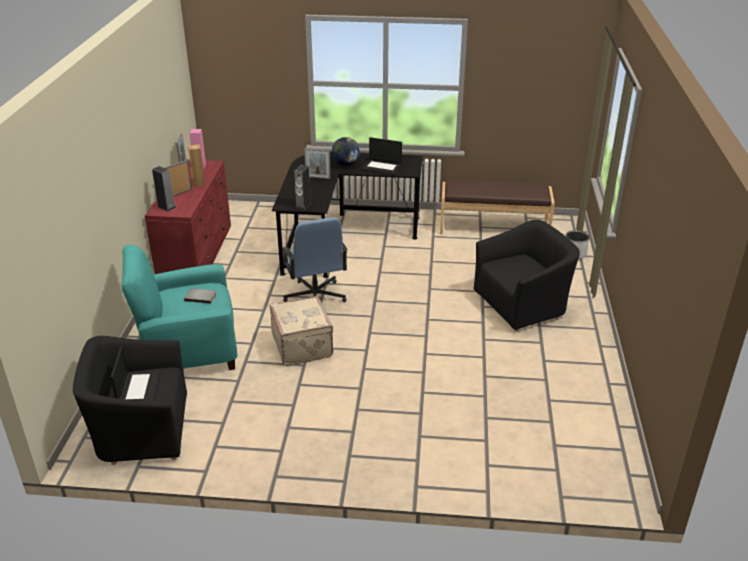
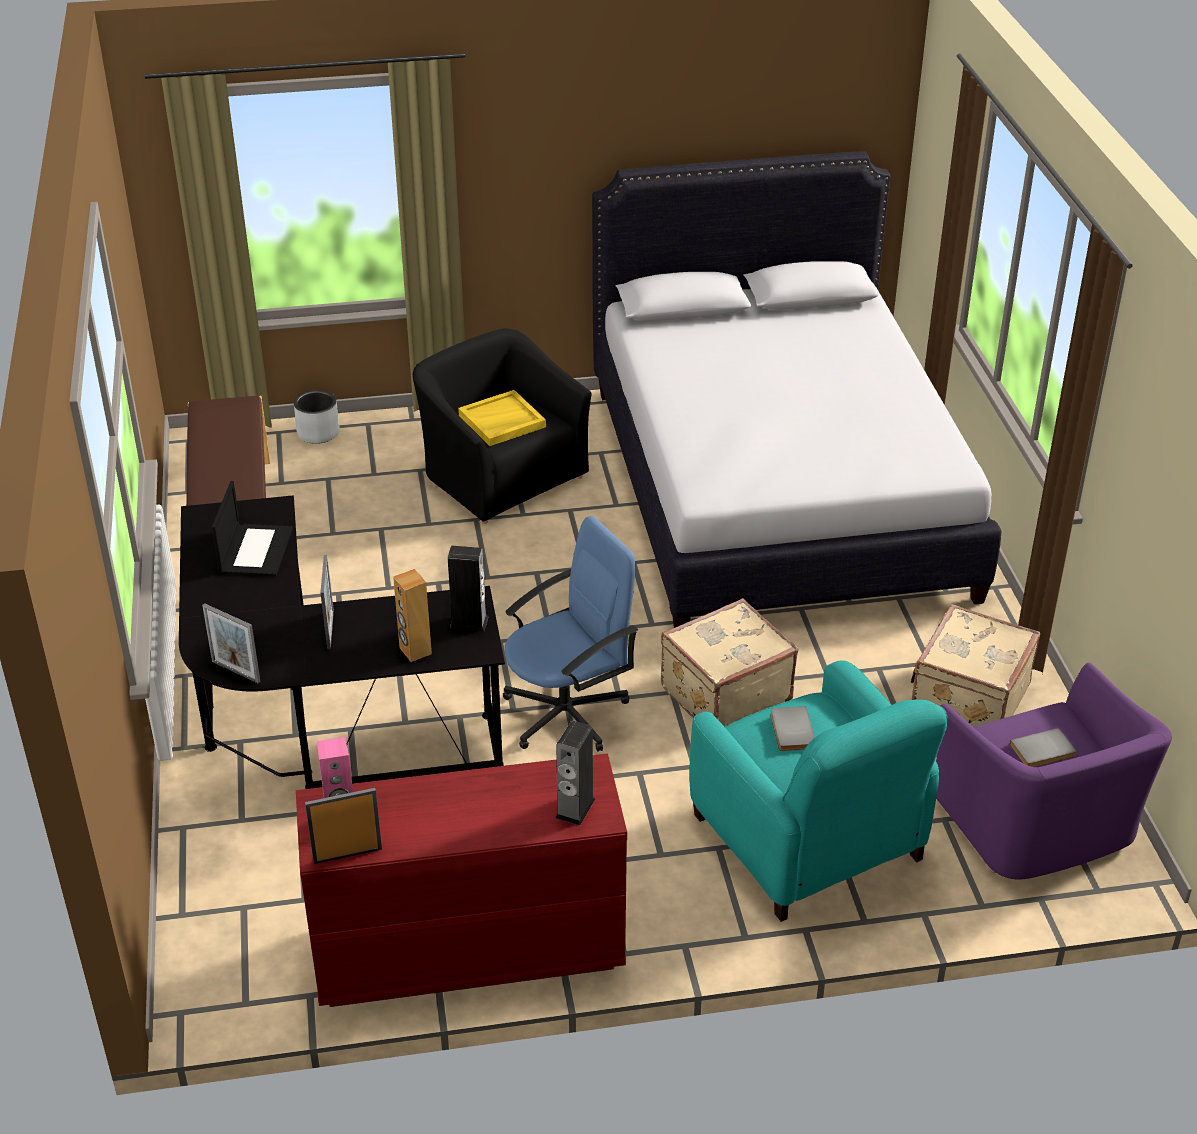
camera: 105 degrees left, 5 degrees up
(138, 387) = (1043, 751): laptop -> grey book
(141, 430) = (1037, 824): black armchair -> purple armchair
(180, 193) = (500, 809): picture frame -> picture frame (236, 671)
(199, 183) = (439, 793): brown speaker -> brown speaker (415, 651)
(248, 433) = (967, 700): none -> beige suitcase
(346, 164) = (248, 603): globe -> none
(484, 406) = (776, 490): none -> white bed
(518, 267) = (502, 421): none -> yellow tray

